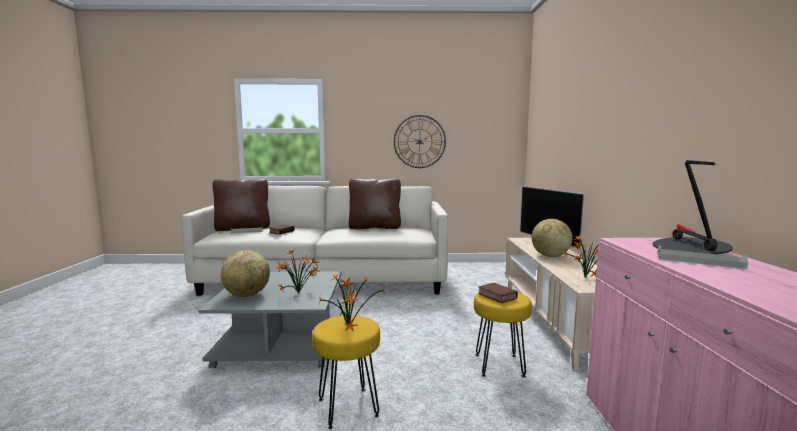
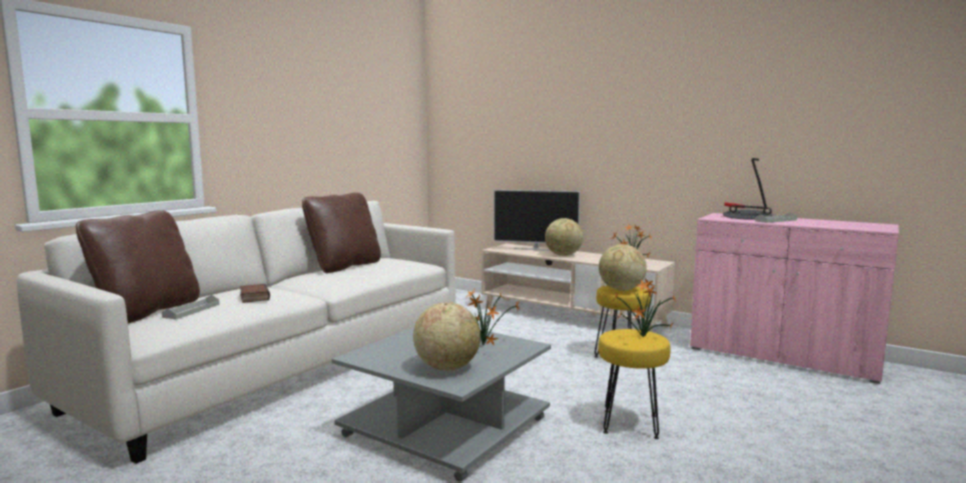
camera: 55 degrees left, 0 degrees up
(419, 141) = (328, 139): wall clock -> none
(496, 296) = (621, 290): book -> globe

